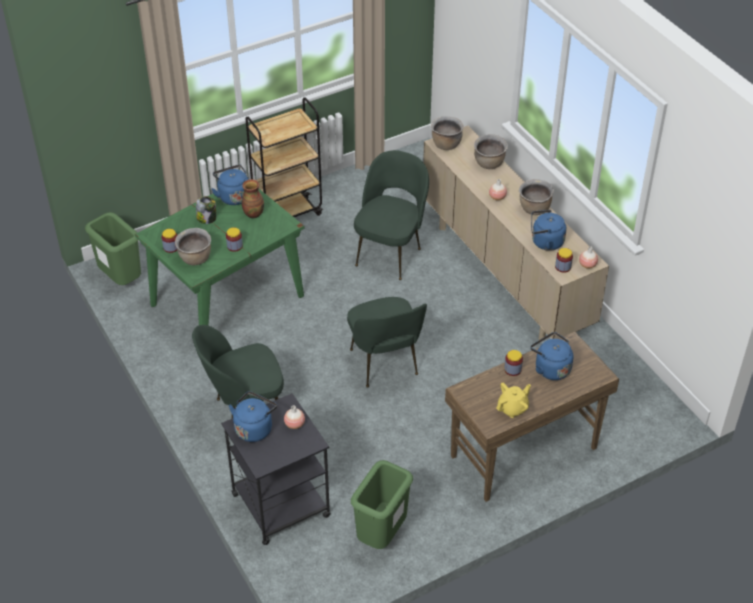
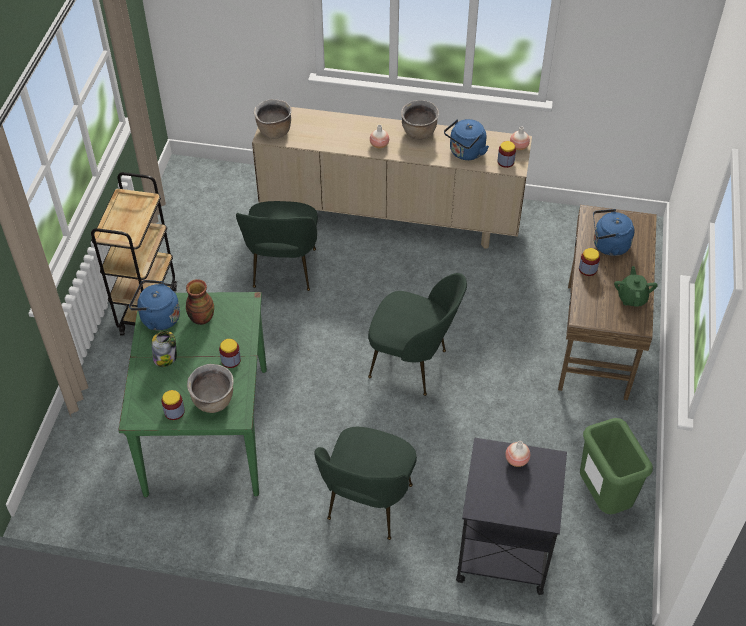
camera: 50 degrees left, 5 degrees up
(122, 280) = (79, 499): green trash can -> none
(254, 428) = (493, 494): blue kettle -> none
(391, 254) = (283, 273): green chair -> green chair turned 150 degrees counterclockwise
(489, 164) = (332, 123): brown cooking pot -> none
(513, 408) = (632, 298): yellow teapot -> green teapot

